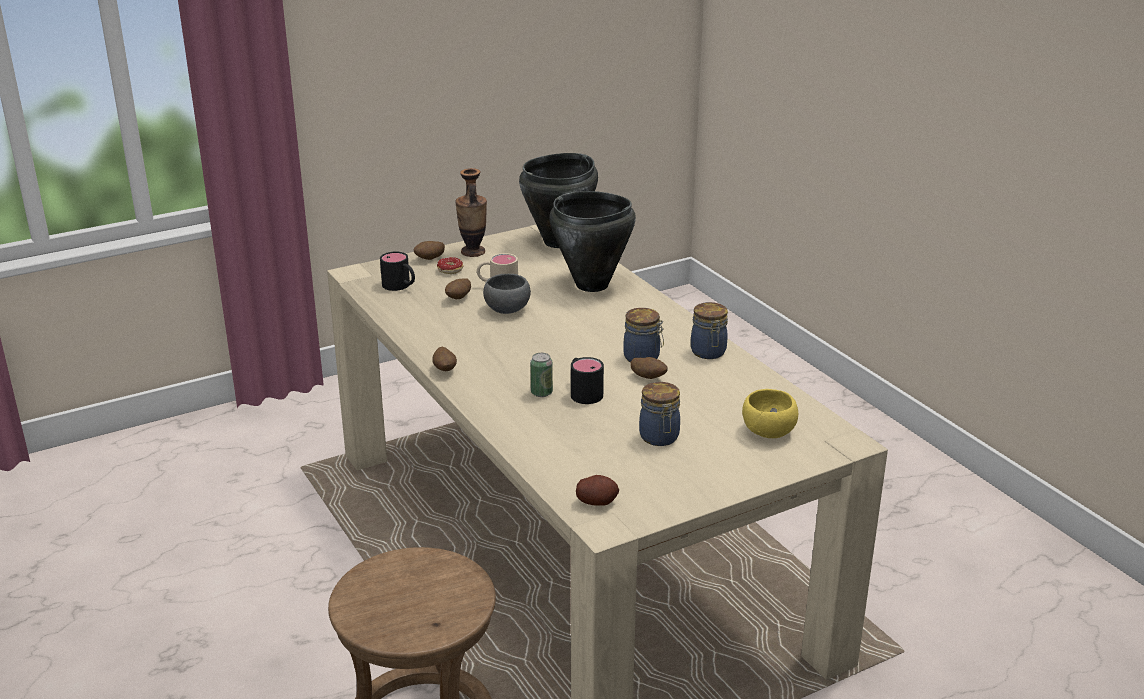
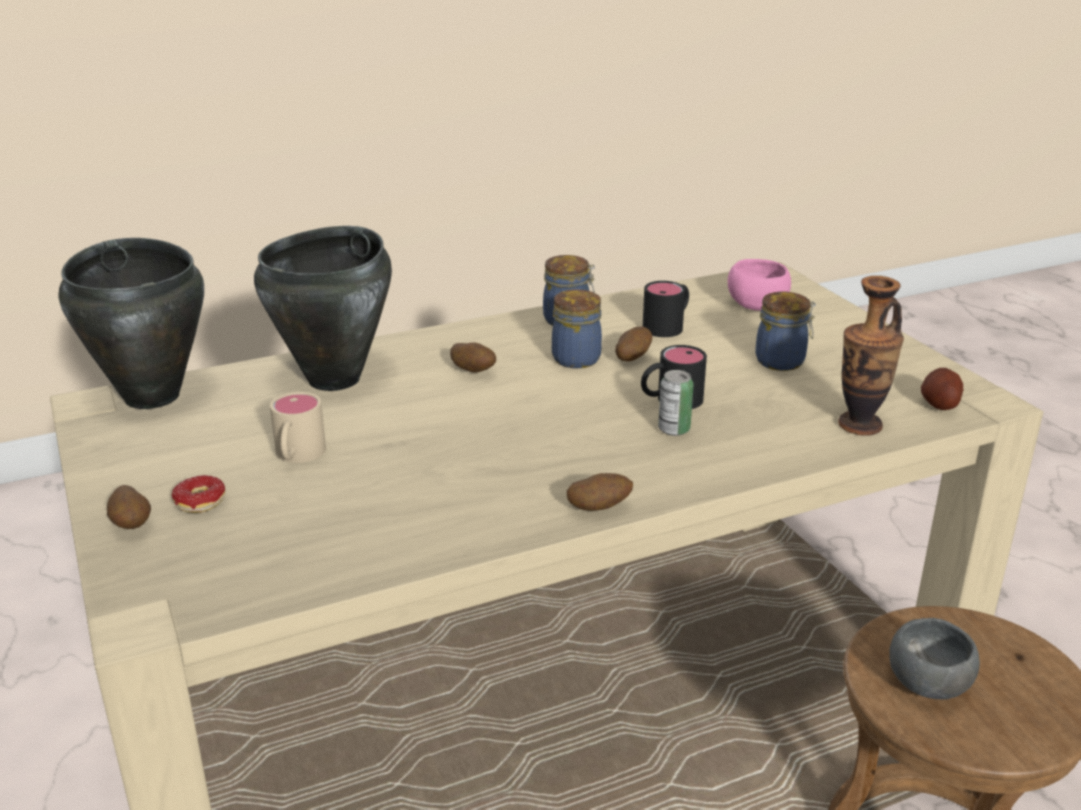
camera: 85 degrees left, 0 degrees up
(400, 286) = (243, 559): black mug -> black mug (668, 325)
(459, 298) = (330, 494): potato -> potato (473, 371)
(473, 252) = (132, 478): vase -> vase (859, 425)
(507, 309) = (391, 449): grey bowl -> grey bowl (926, 684)
(767, 431) = (755, 307): yellow bowl -> pink bowl

